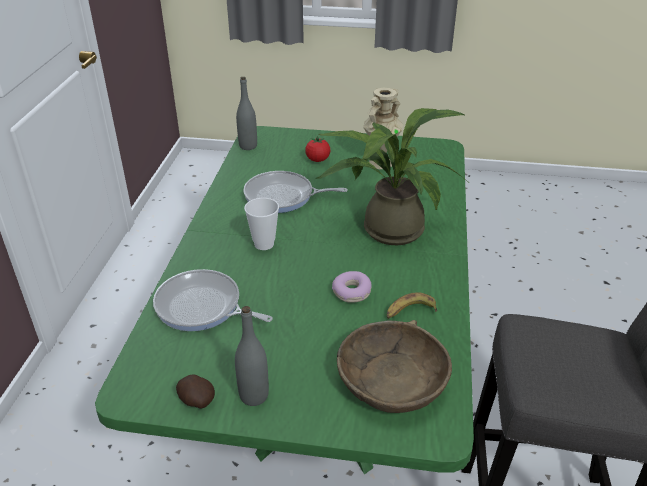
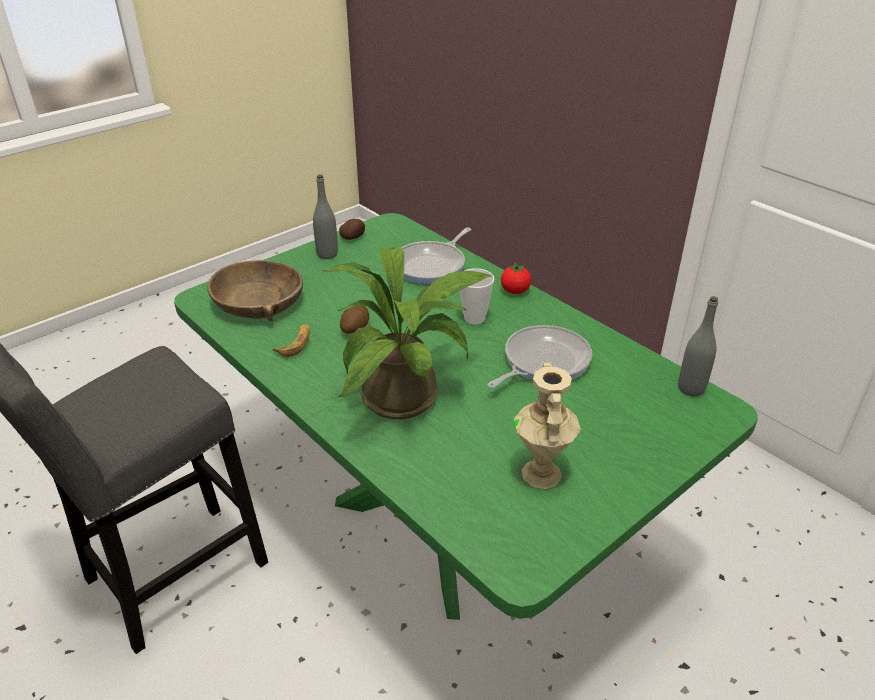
camera: 130 degrees right, 0 degrees up
(202, 307) = (432, 265): frying pan -> frying pan turned 150 degrees clockwise
(317, 160) = (602, 425): tomato -> tomato (515, 291)
(352, 292) = (355, 329): donut -> potato

